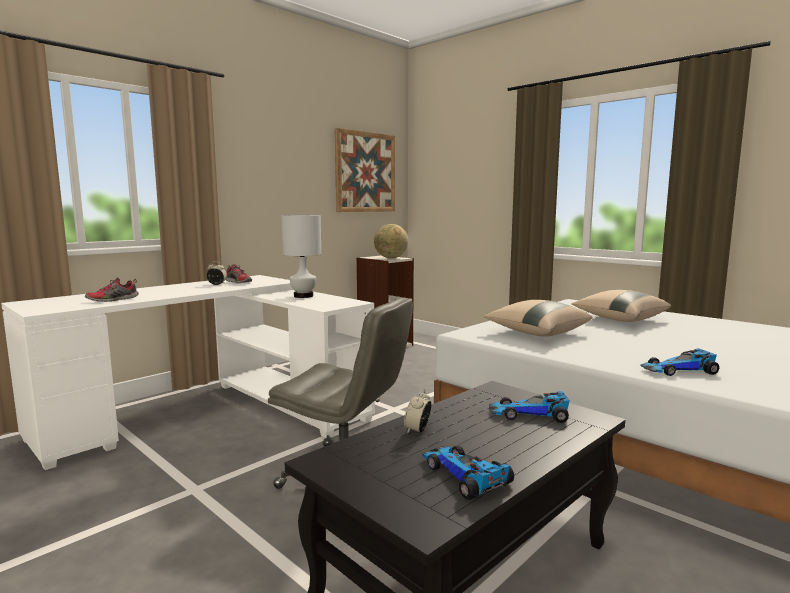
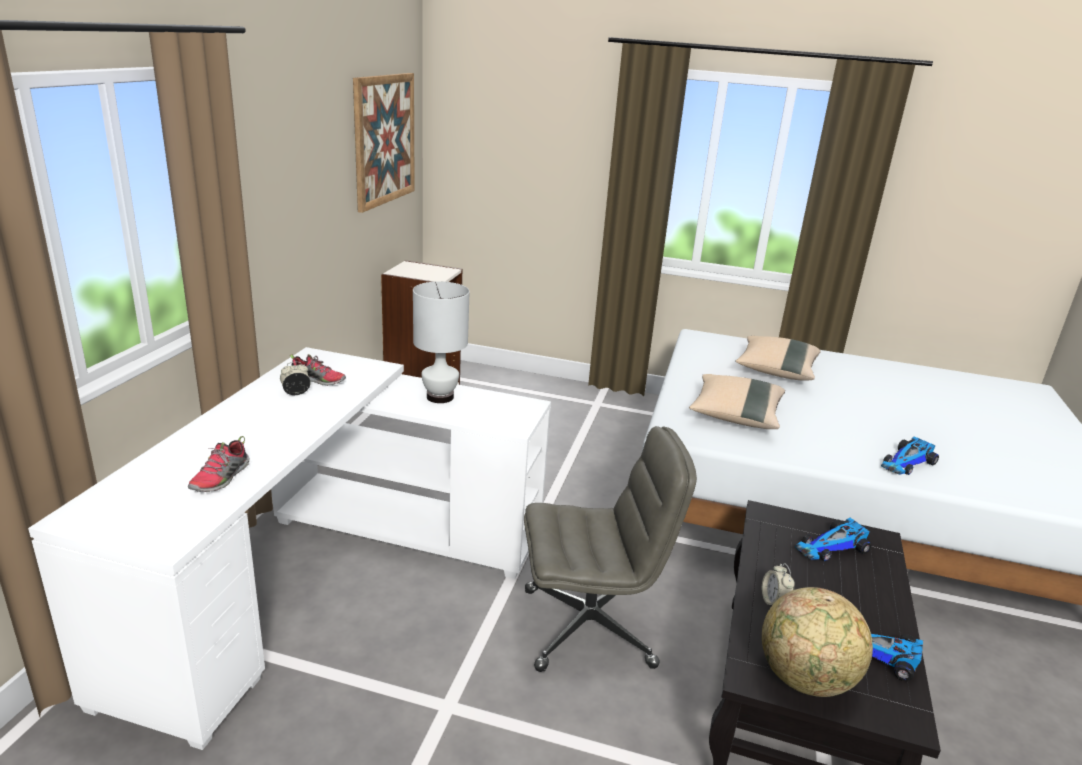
camera: 30 degrees left, 15 degrees up
(391, 258) = (434, 273): globe -> globe (805, 679)

